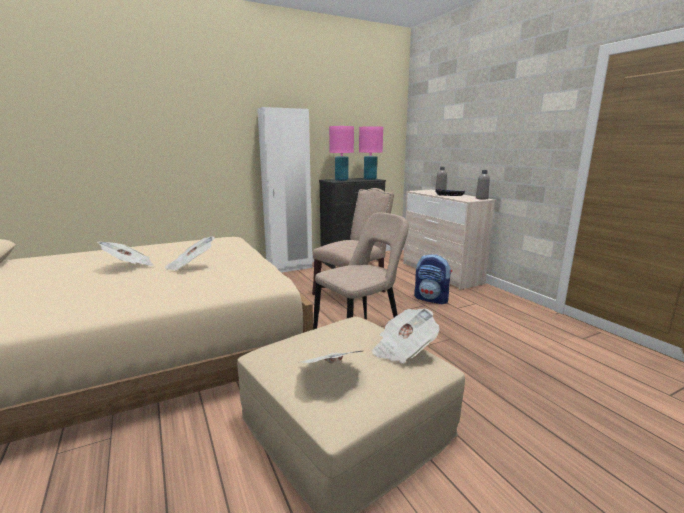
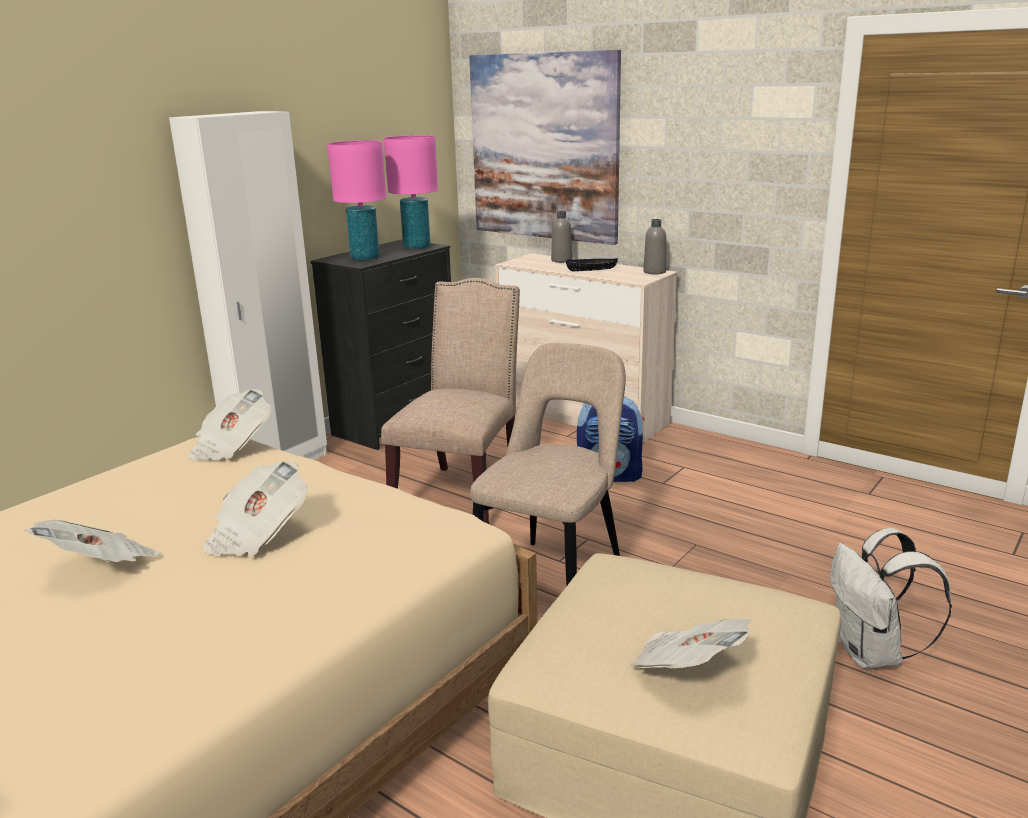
camera: 25 degrees left, 5 degrees up
(403, 350) = (744, 596): newspaper -> newspaper (231, 447)
(441, 136) = (544, 147): none -> picture
(512, 421) = (872, 654): none -> white backpack

